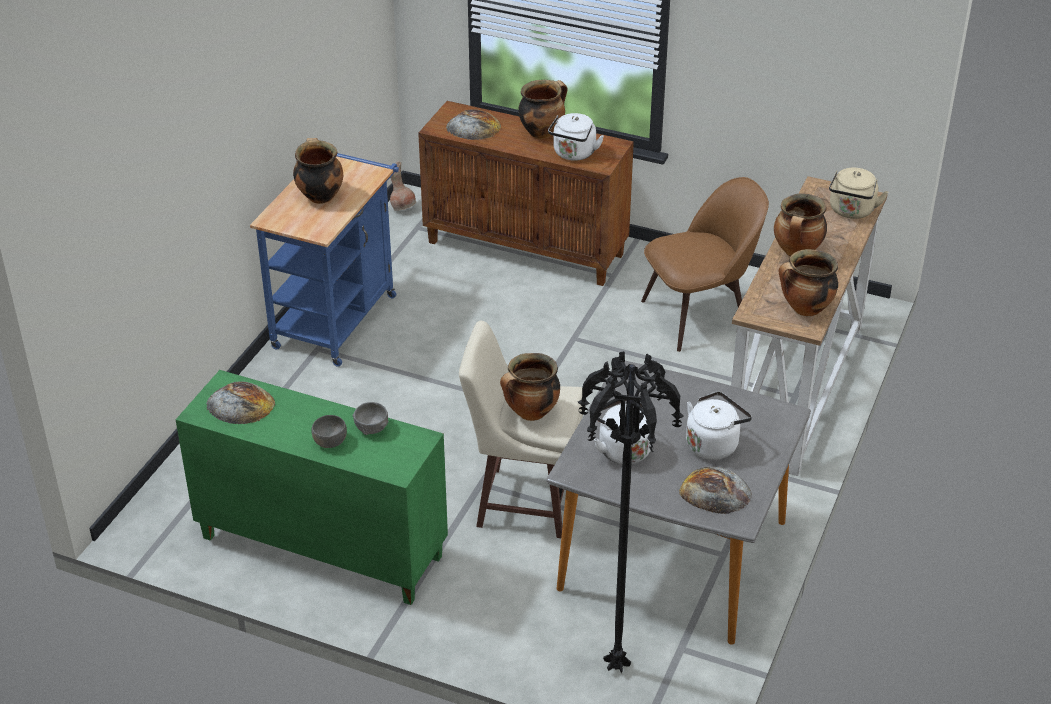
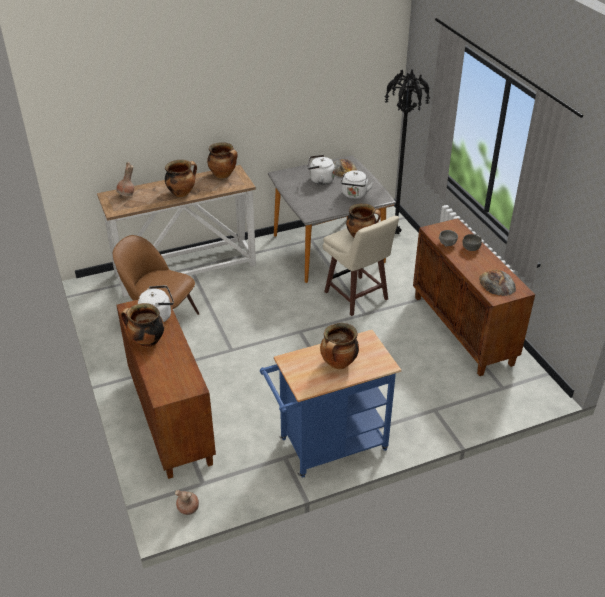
camera: 135 degrees left, 0 degrees up
(320, 548) = (463, 330): green cabinet -> brown cabinet
(473, 127) = (174, 372): bread -> none
(851, 211) = (127, 194): beige kettle -> brown vase

